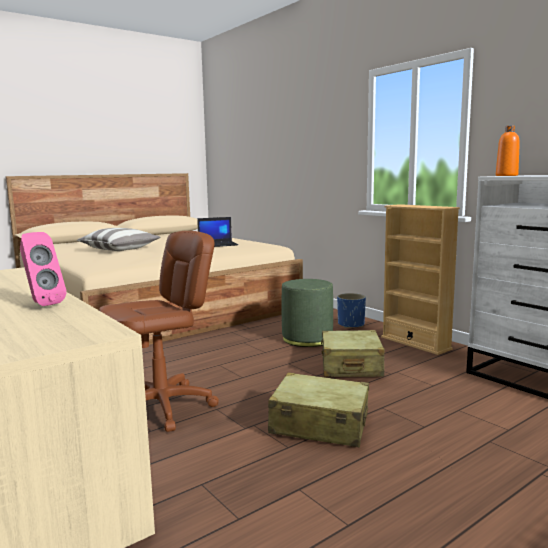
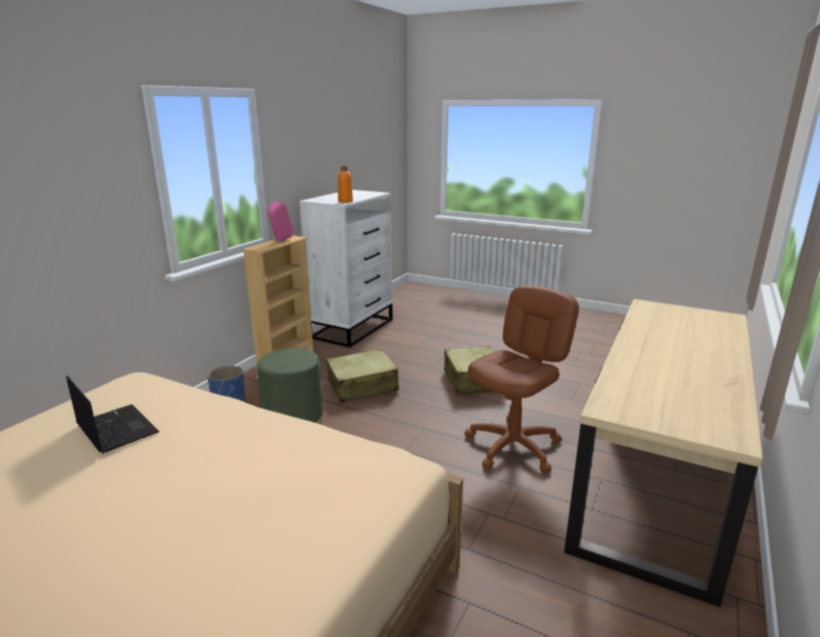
camera: 115 degrees left, 10 degrees up
(42, 304) = (646, 336): pink speaker -> pink speaker (280, 241)
(119, 249) = (196, 534): pillow -> none
(162, 407) = (513, 446): brown office chair -> brown office chair turned 105 degrees clockwise

